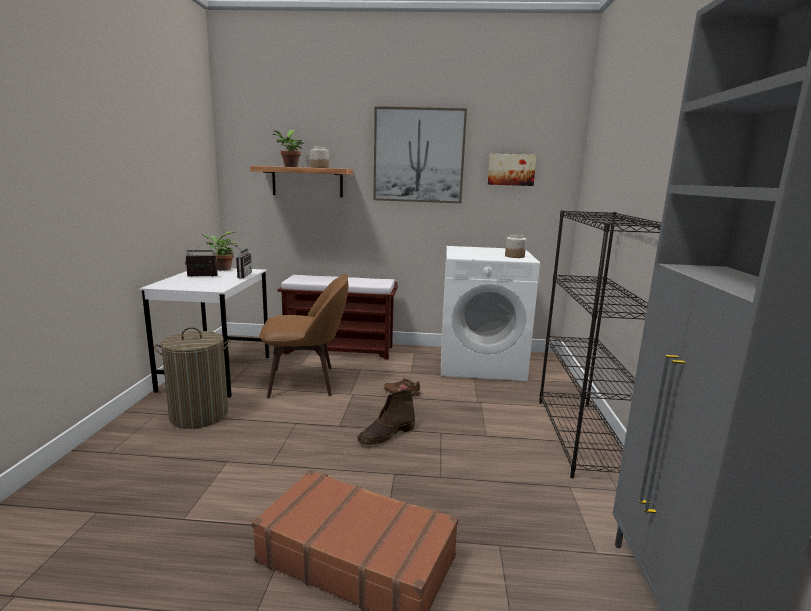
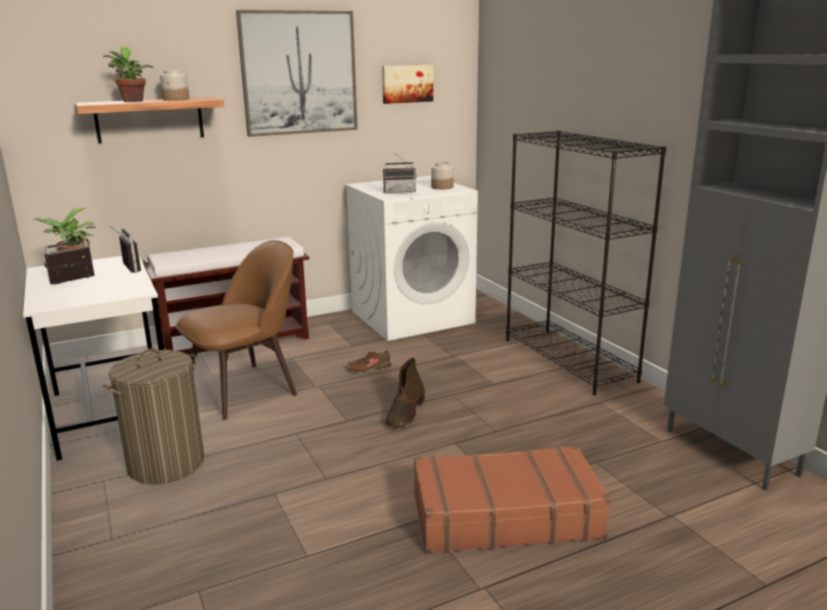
camera: 30 degrees left, 5 degrees up
(473, 254) = (399, 191): none -> radio

